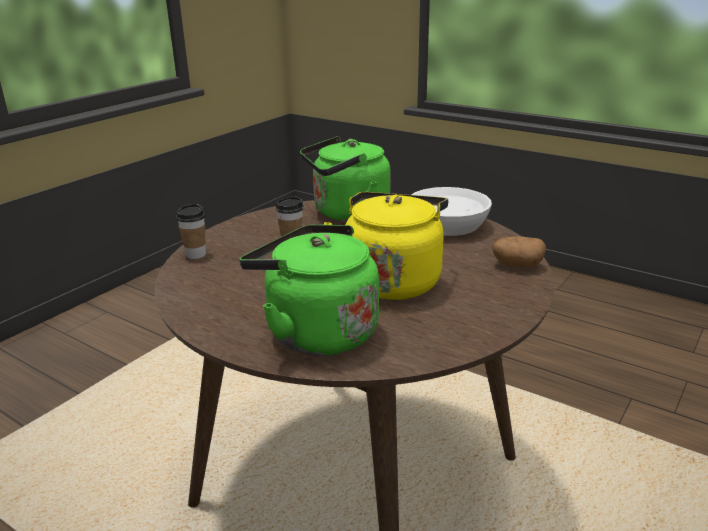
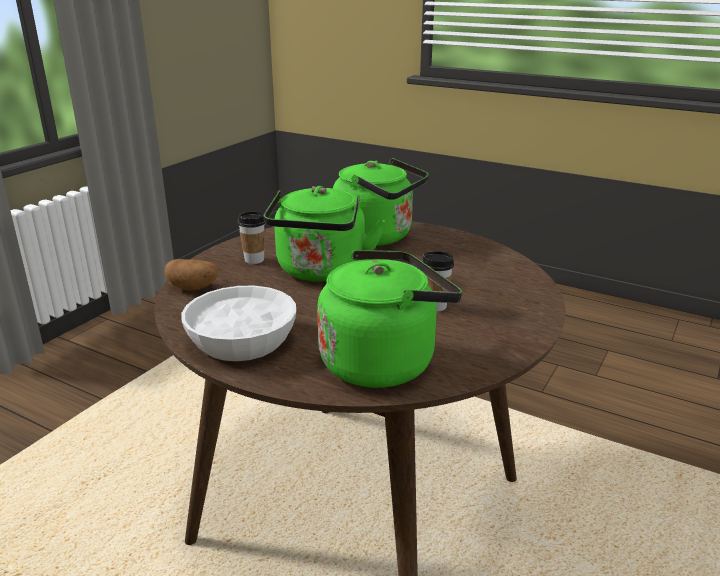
camera: 175 degrees right, 0 degrees up
(196, 254) = (533, 293): cup -> cup (254, 260)
(392, 280) = (321, 272): yellow kettle -> green kettle

